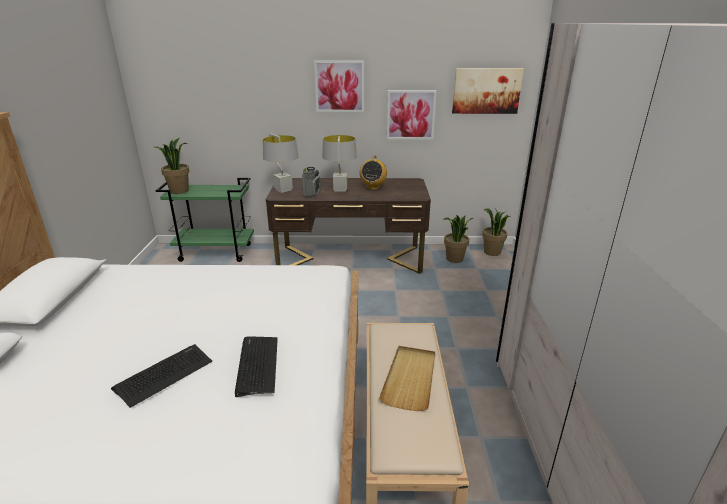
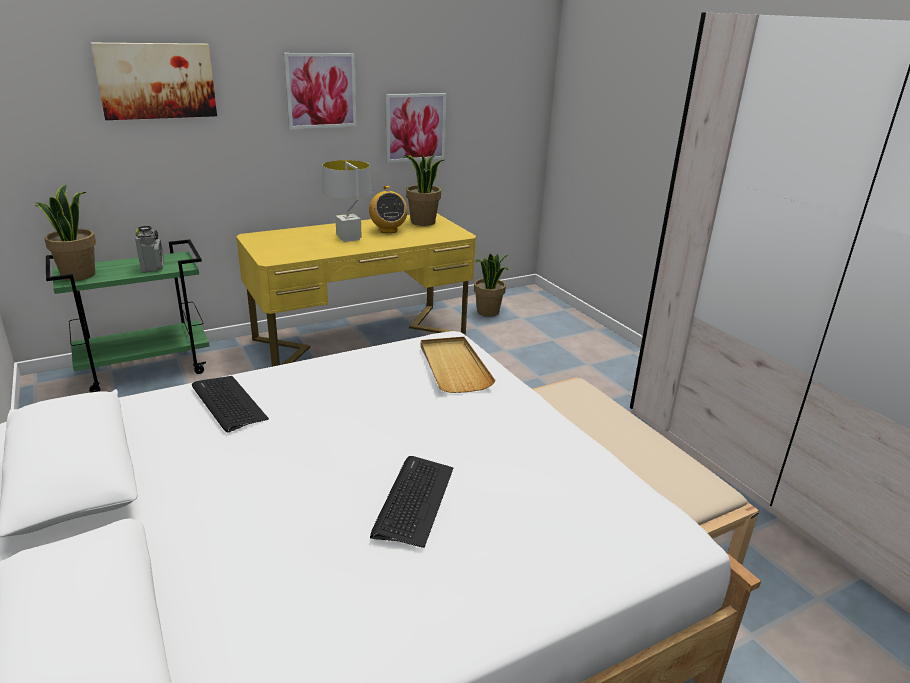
camera: 30 degrees left, 0 degrees up
(257, 365) = (512, 455): keyboard -> keyboard (228, 403)
(283, 189) = (268, 249): grey table lamp -> none
(312, 194) = (317, 249): radio -> radio (153, 267)
(350, 259) = (361, 337): brown desk -> yellow desk
(410, 379) = (622, 435): beige tray -> beige tray (453, 367)
(486, 90) = (501, 92): picture -> picture (156, 81)
(491, 252) = (521, 297): potted plant -> potted plant (423, 222)

